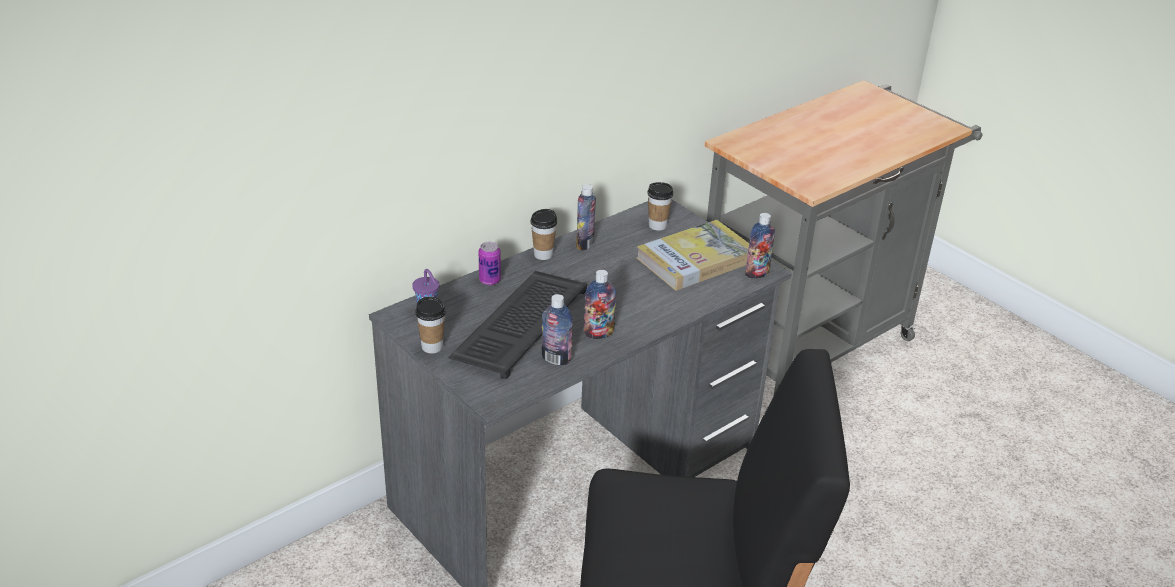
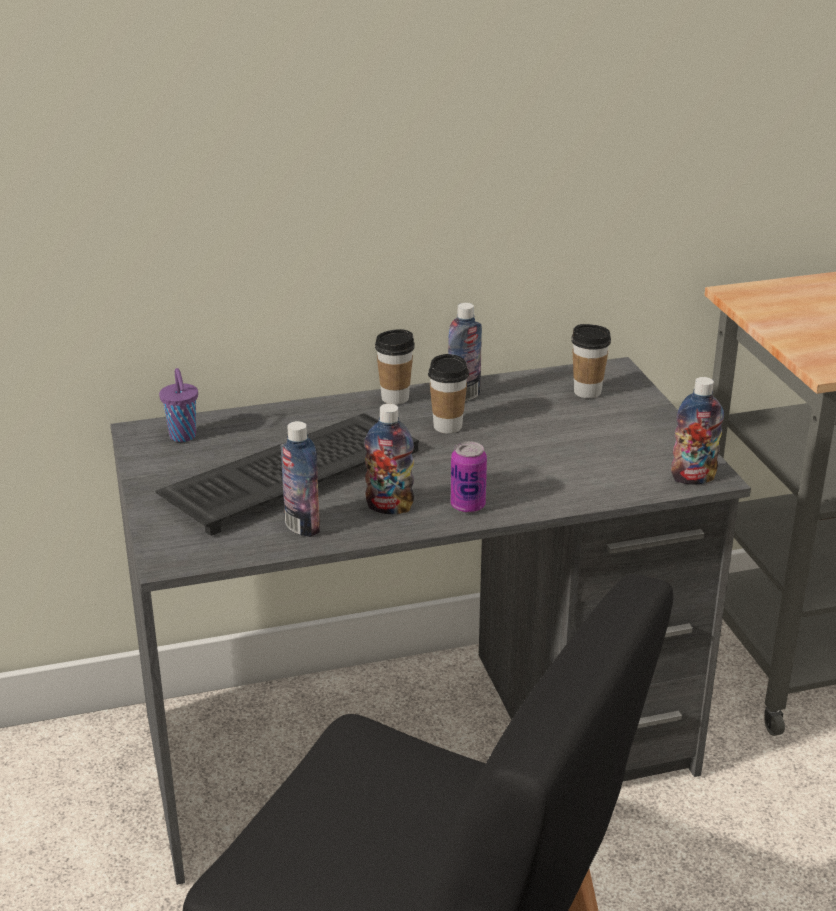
camera: 25 degrees right, 5 degrees down
(432, 347) = (152, 477): cup -> cup (447, 426)
(489, 280) = (297, 415): can -> can (468, 506)
(696, 259) = (611, 443): book -> none

